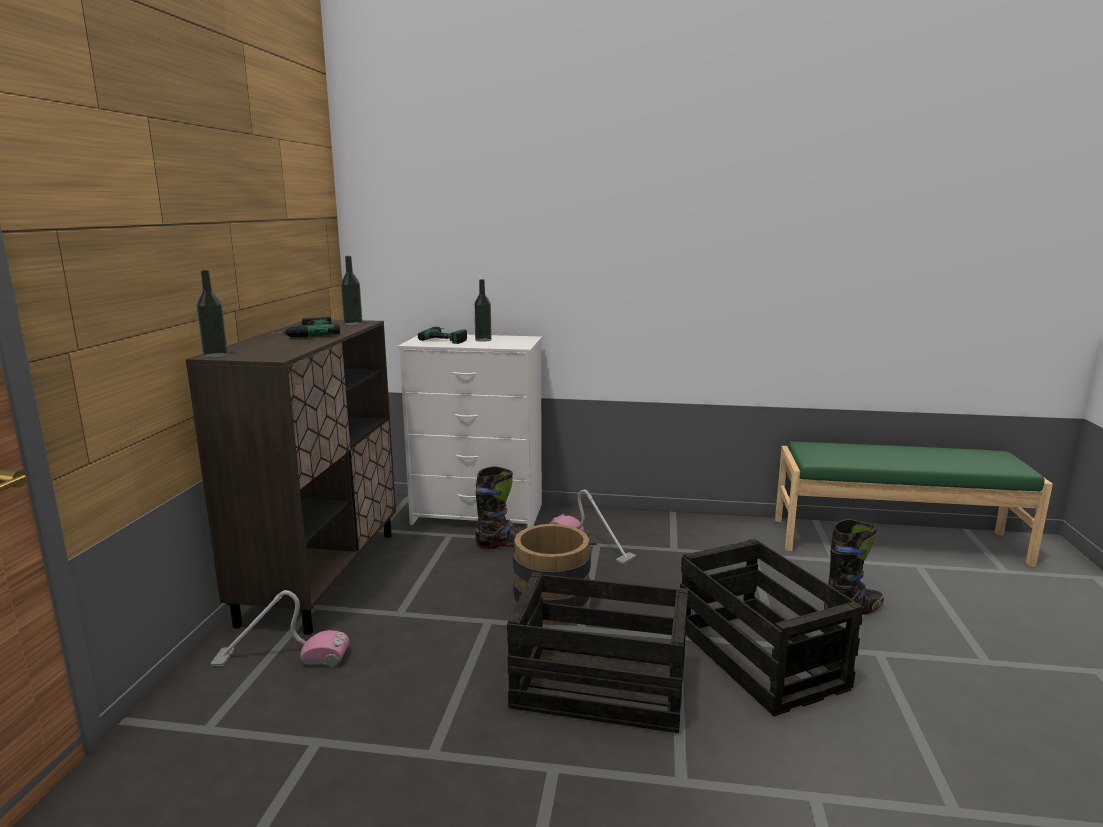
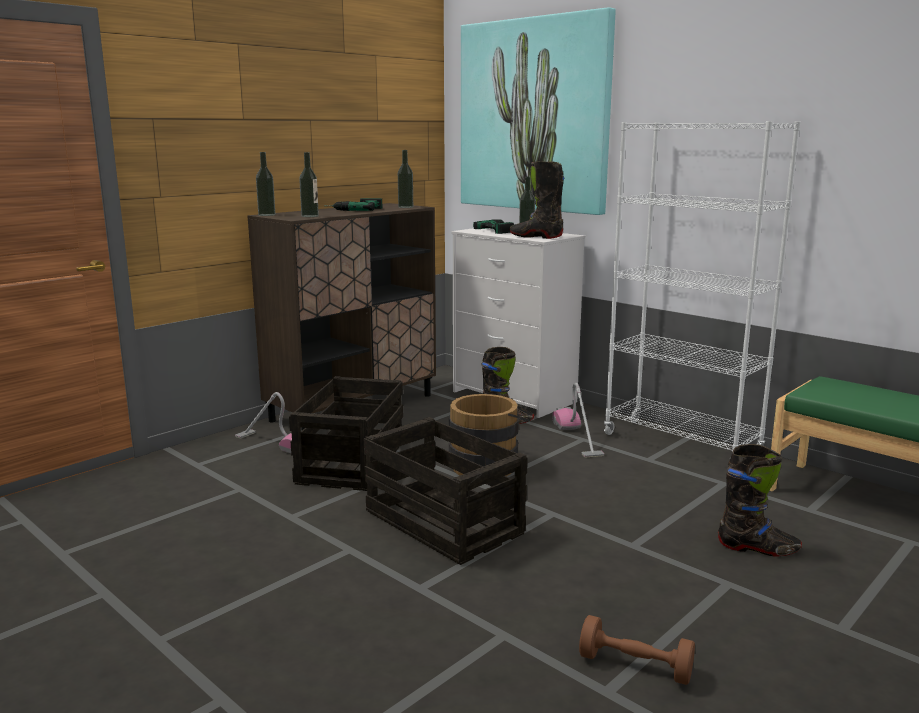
camera: 35 degrees right, 0 degrees up
(283, 351) = (310, 216): none -> bottle
(468, 213) = (534, 116): none -> picture
(505, 343) = (536, 237): none -> black boot
(678, 526) = (681, 445): none -> white bookcase
(761, 658) = (603, 549): crate -> crate (351, 462)
(936, 772) = (635, 666): none -> brown dumbbell

